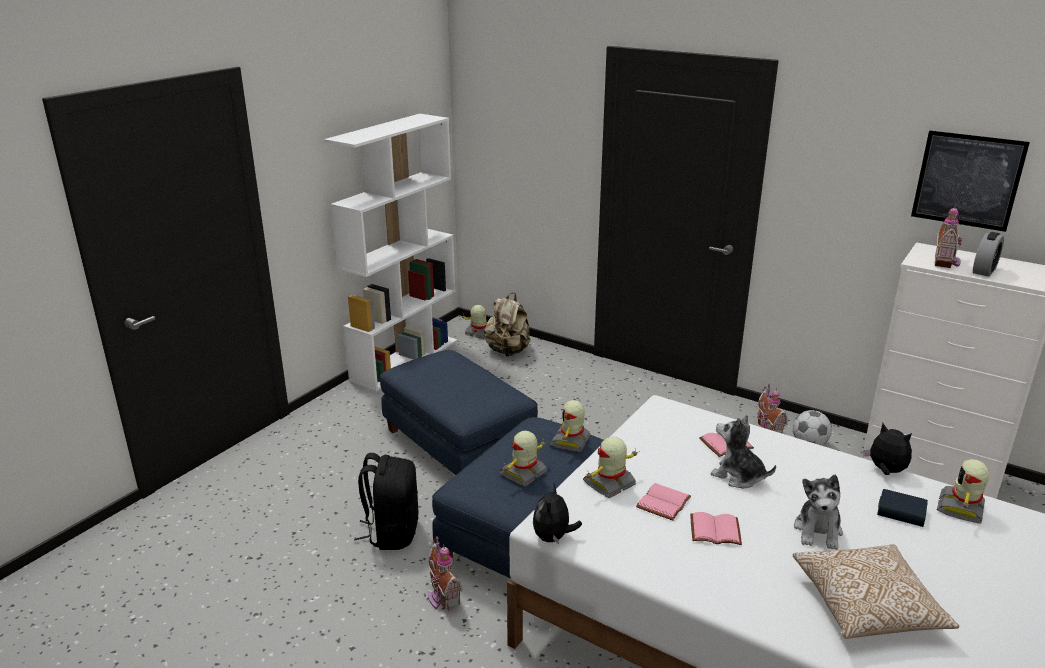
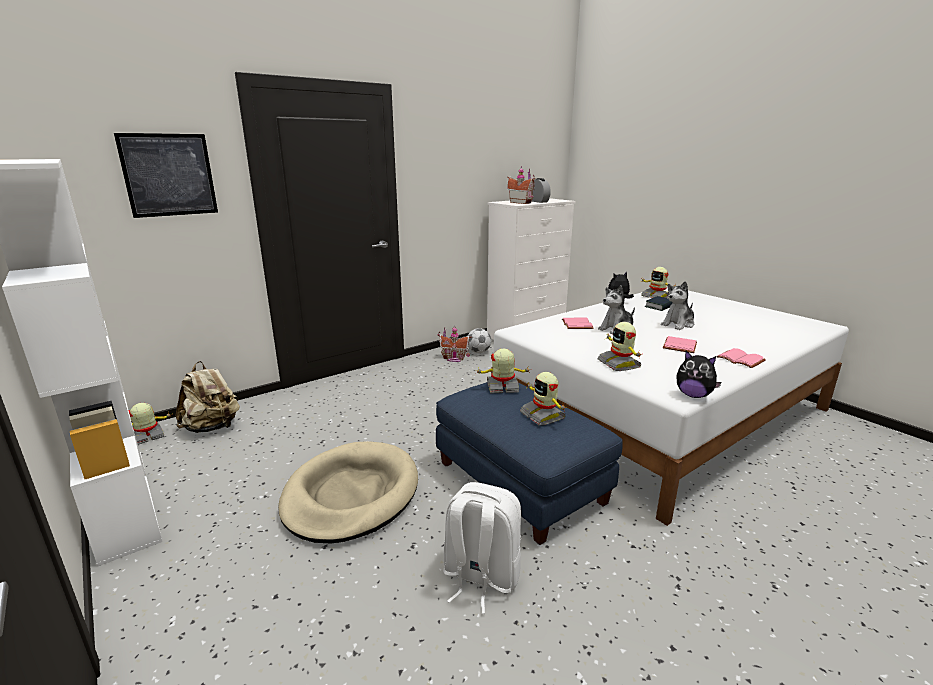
camera: 70 degrees left, 5 degrees down
(392, 532) = (480, 577): black backpack -> white backpack
(442, 596) = (597, 555): toy house -> none
(458, 444) = (351, 495): blue ottoman -> beige dog bed
(571, 441) = (502, 387): toy robot -> toy robot turned 135 degrees clockwise
(664, 504) = (647, 353): pink book -> pink book (741, 359)
(818, 531) = (678, 324): plush toy -> plush toy turned 105 degrees clockwise
(867, 607) = (748, 329): pillow -> none
(967, 180) = (501, 158): picture -> picture (169, 175)

